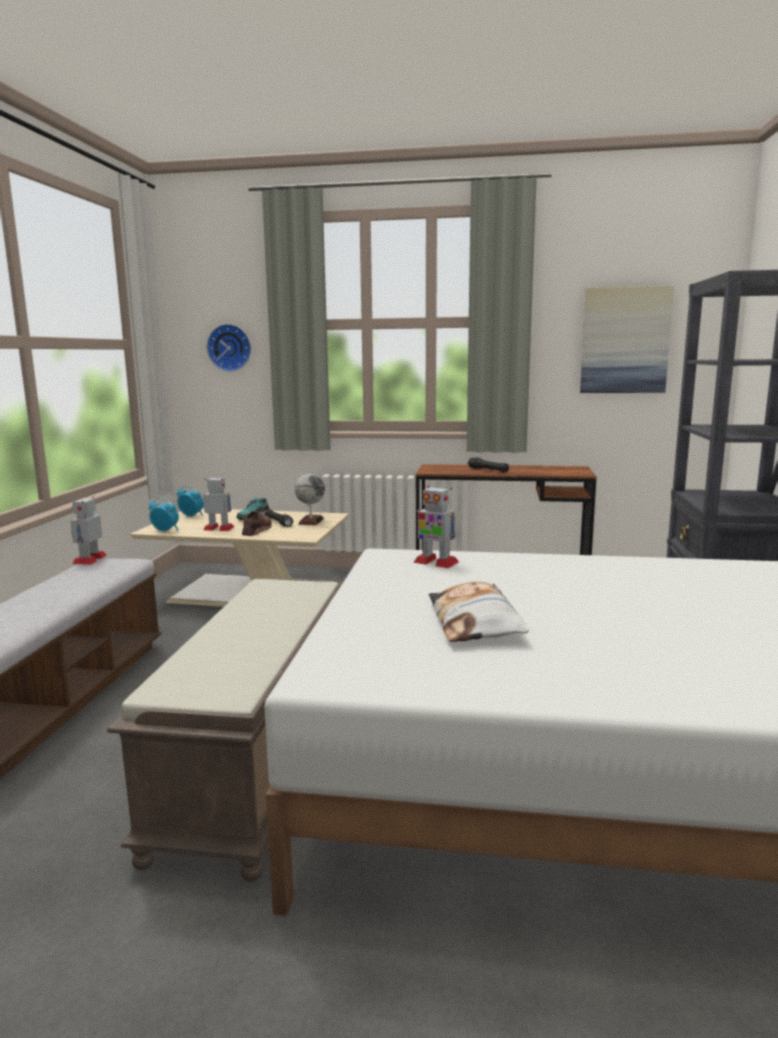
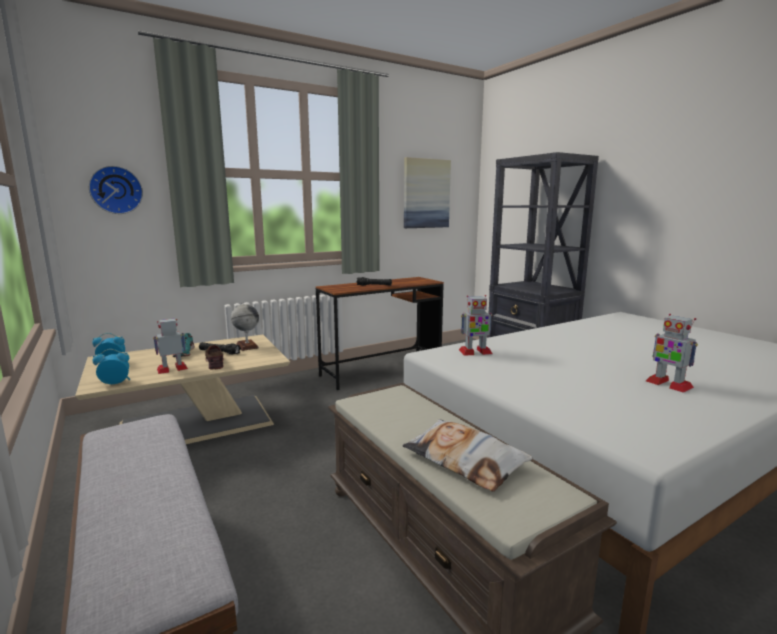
camera: 40 degrees left, 0 degrees up
(90, 559) = (100, 432): toy robot -> toy robot (668, 384)
(475, 622) = (599, 382): pillow -> pillow (464, 460)

